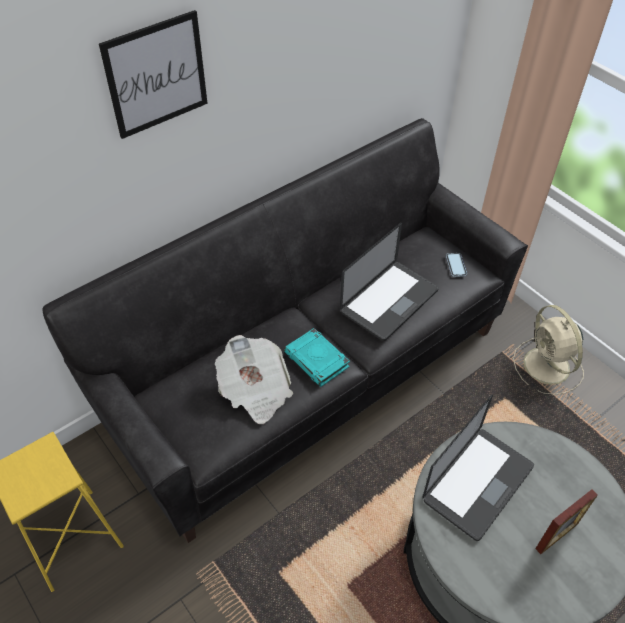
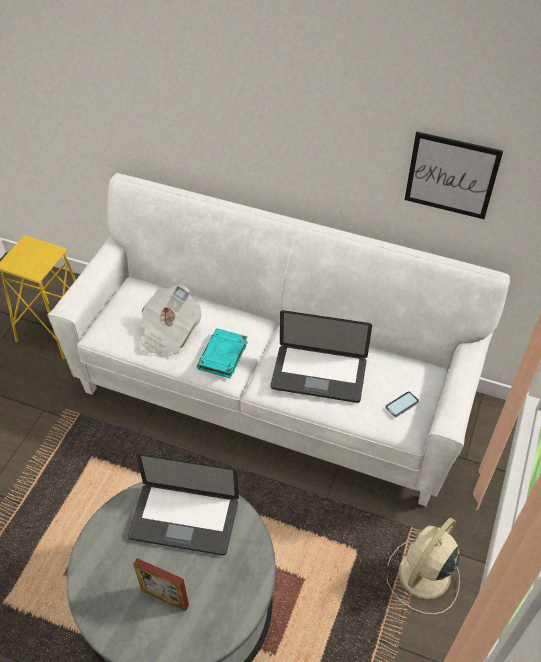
camera: 60 degrees right, 0 degrees up
(156, 75) = (229, 66): picture -> picture (451, 175)
(310, 380) = (270, 395): black sofa -> white sofa

